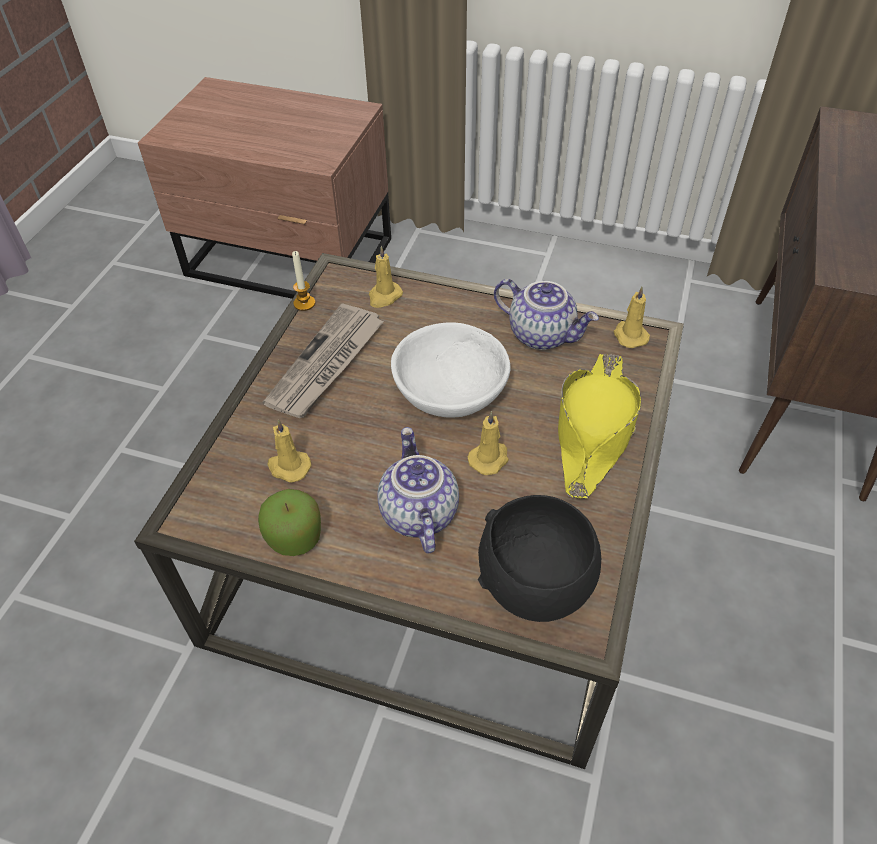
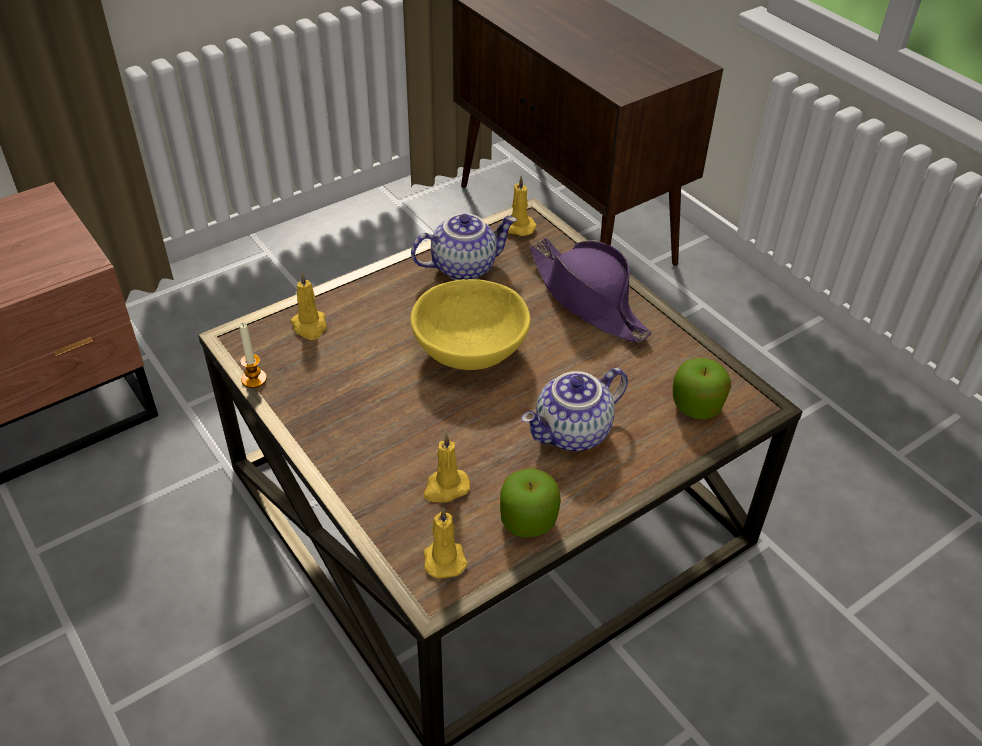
camera: 55 degrees left, 5 degrees down
(326, 364) = (350, 404): newspaper -> none
(417, 513) = (573, 434): teapot -> teapot turned 60 degrees counterclockwise
(452, 393) = (471, 348): white bowl -> yellow bowl
(489, 458) = (559, 365): yellow candle -> yellow candle (444, 558)
(536, 585) = (697, 405): black bowl -> apple
(593, 431) = (588, 299): yellow hat -> purple hat

